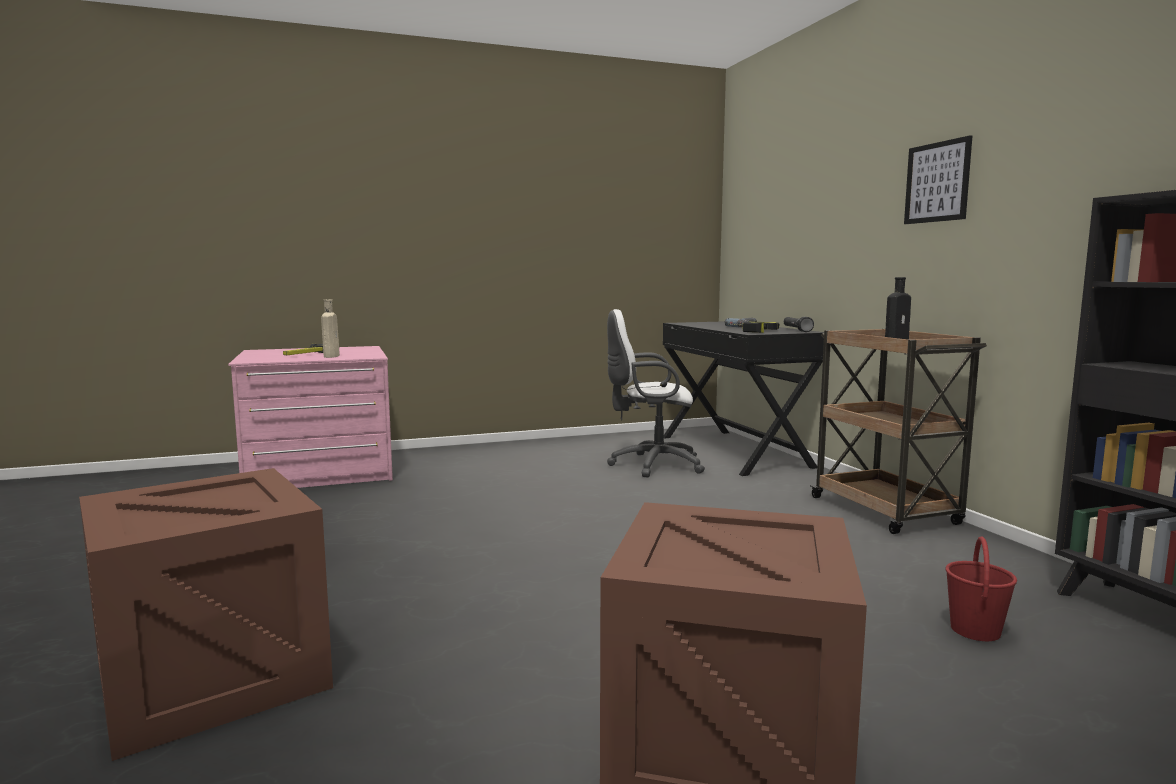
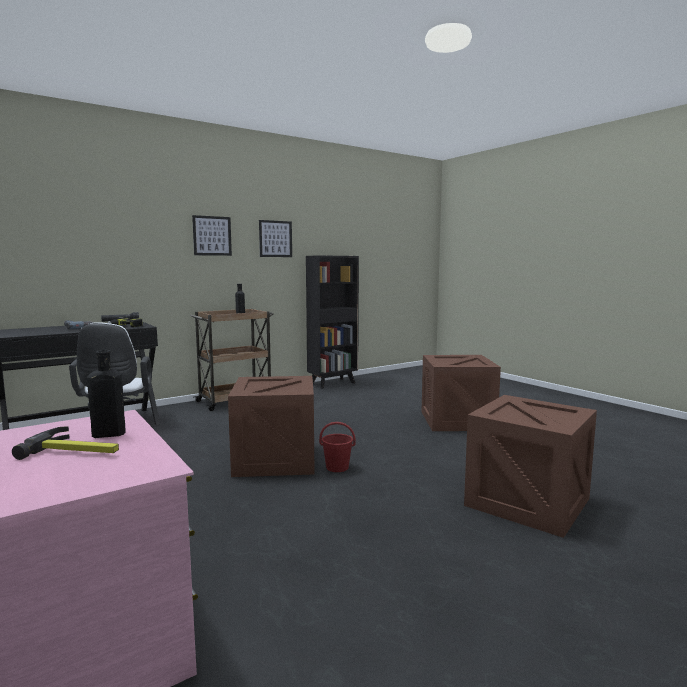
camera: 105 degrees left, 0 degrees up
(332, 356) = (106, 434): beige bottle -> black bottle
(565, 525) = (275, 459): none -> crate
(975, 631) = (359, 397): red bucket -> red bucket (337, 467)
(1071, 164) = (275, 239): none -> picture

